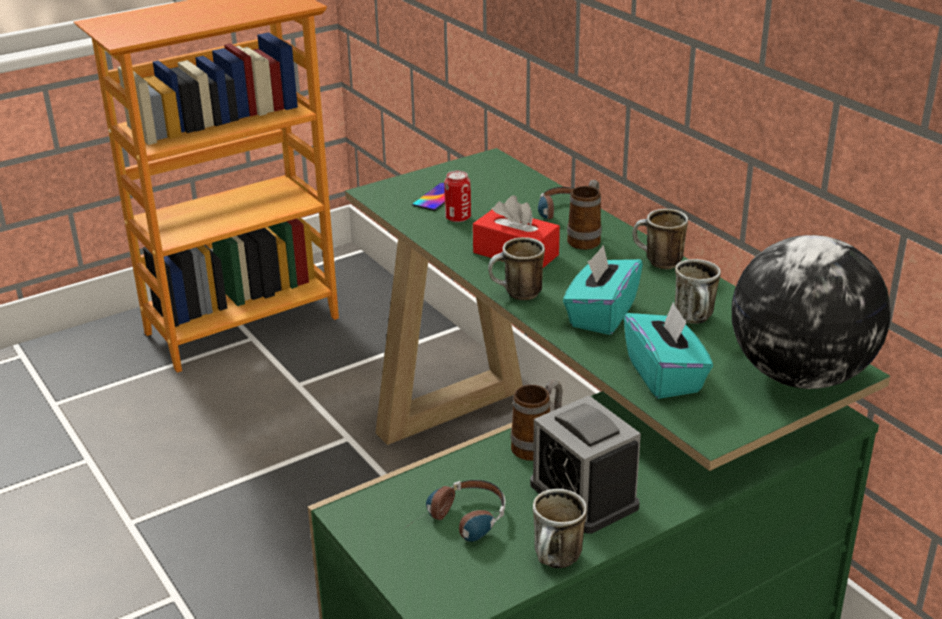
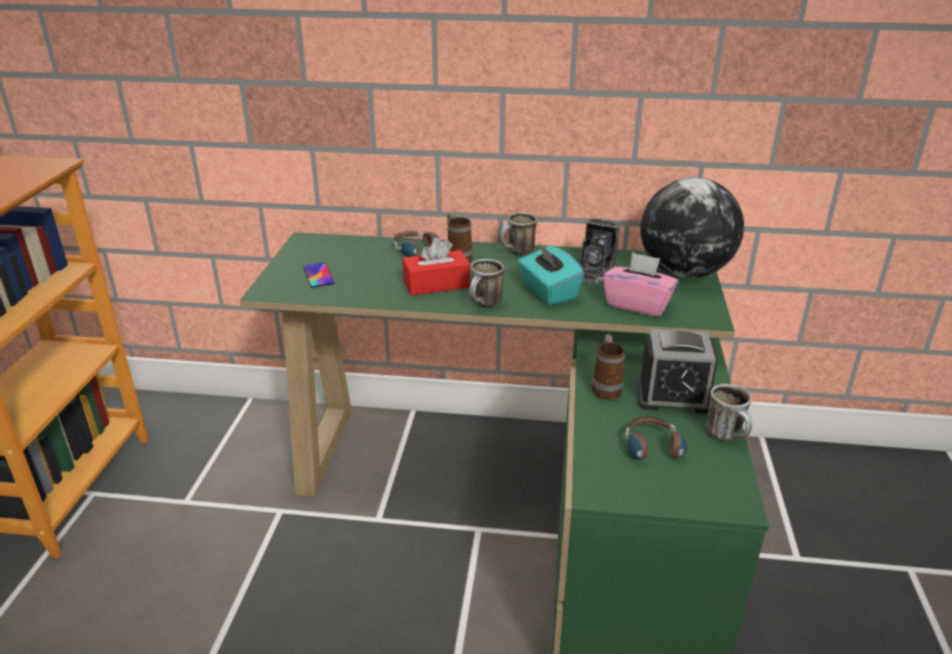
camera: 50 degrees left, 0 degrees up
(458, 218) = (358, 281): can -> none
(665, 376) = (638, 304): turquoise tissue box -> pink tissue box
(696, 320) = (594, 271): mug -> camera

